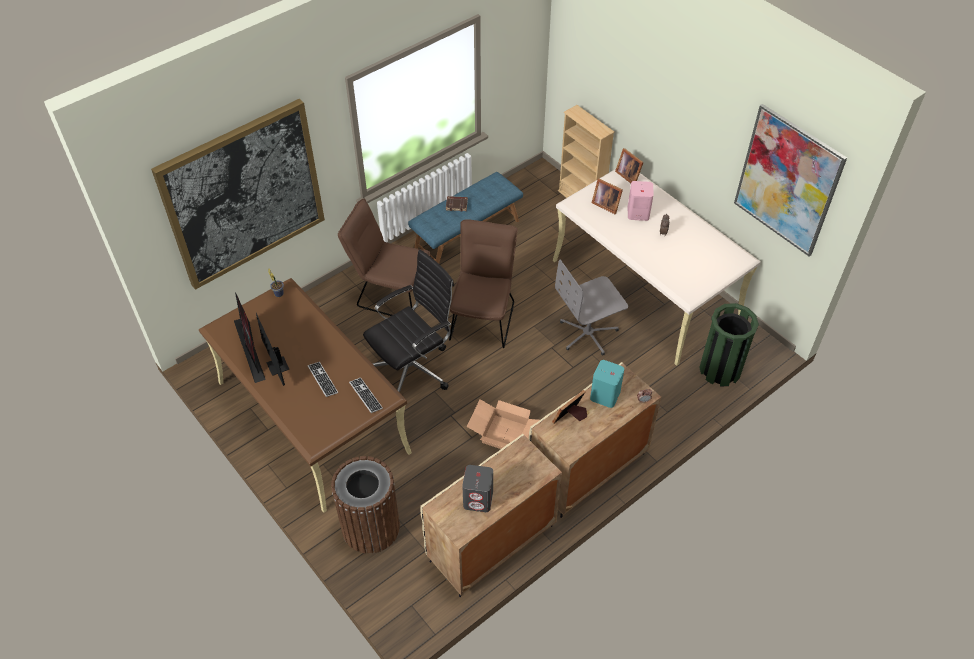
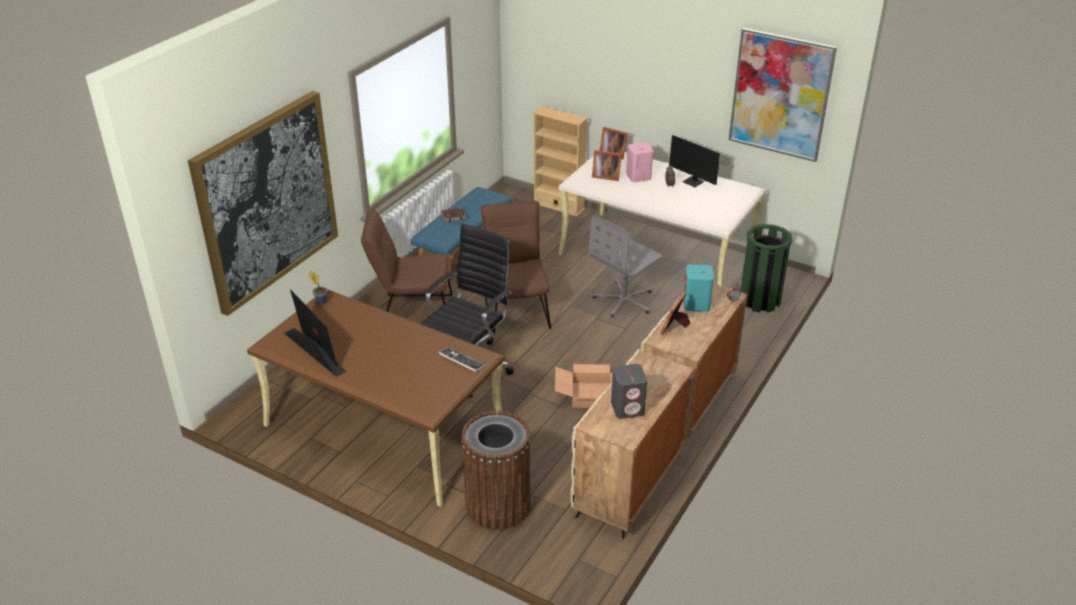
camera: 20 degrees left, 15 degrees down
(278, 369) = (355, 360): monitor -> monitor (695, 183)
(323, 380) = (408, 358): keyboard -> none

